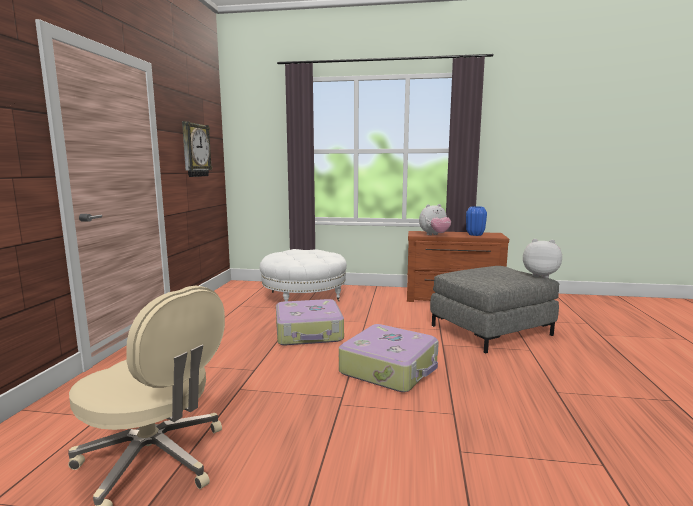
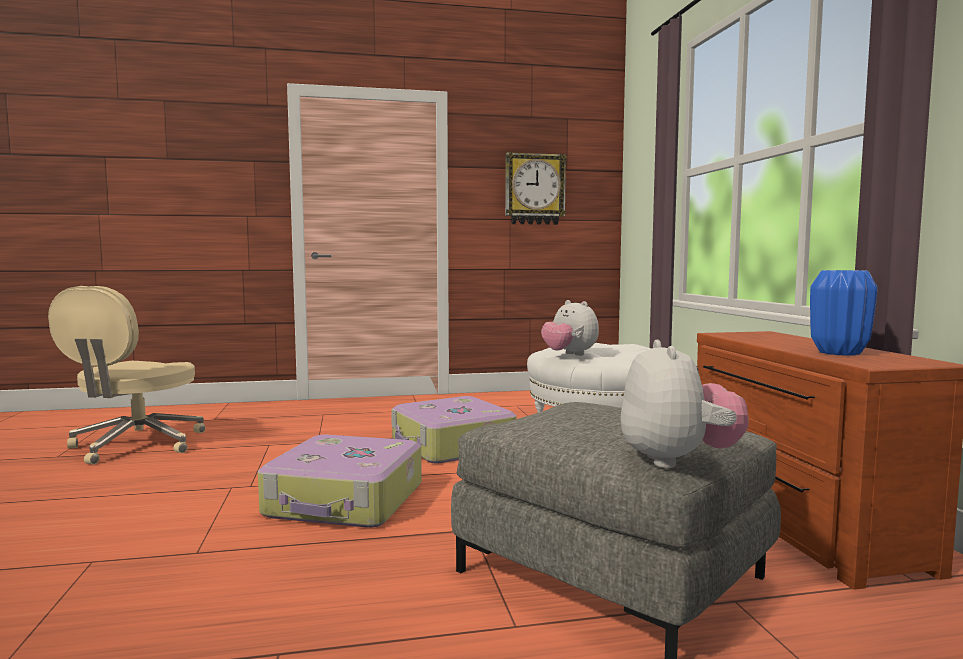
camera: 70 degrees right, 5 degrees down
(434, 235) = (746, 339): plush toy -> plush toy (569, 355)

